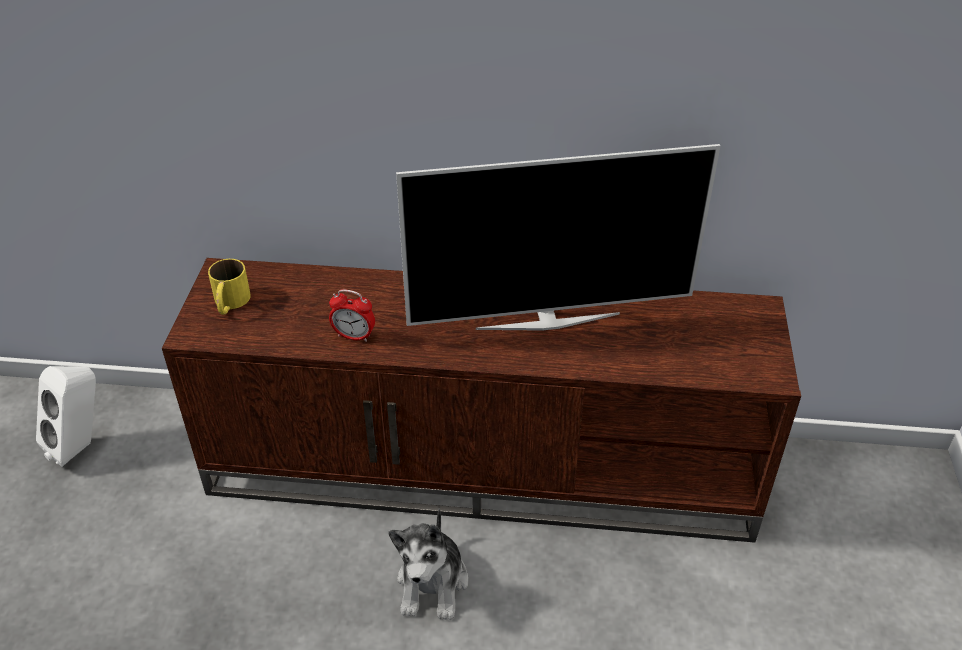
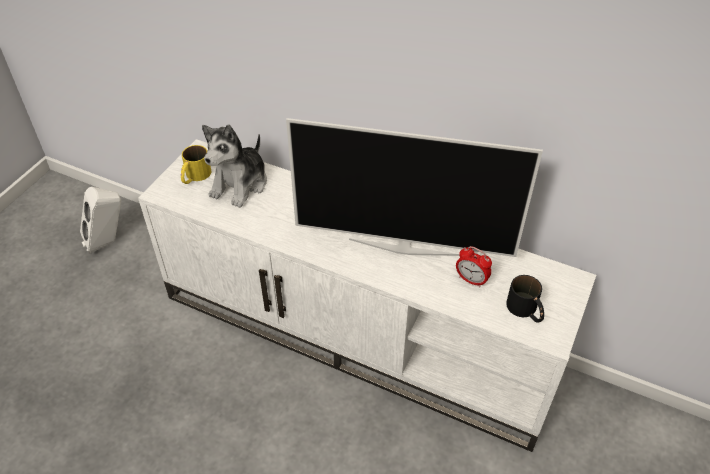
camera: 20 degrees right, 5 degrees up
(354, 336) = (263, 222): alarm clock -> alarm clock (471, 280)
(433, 583) = (287, 406): plush toy -> plush toy (240, 184)
(484, 466) = (359, 333): brown tv stand -> white tv stand
(727, 355) = (526, 311): none -> black mug

